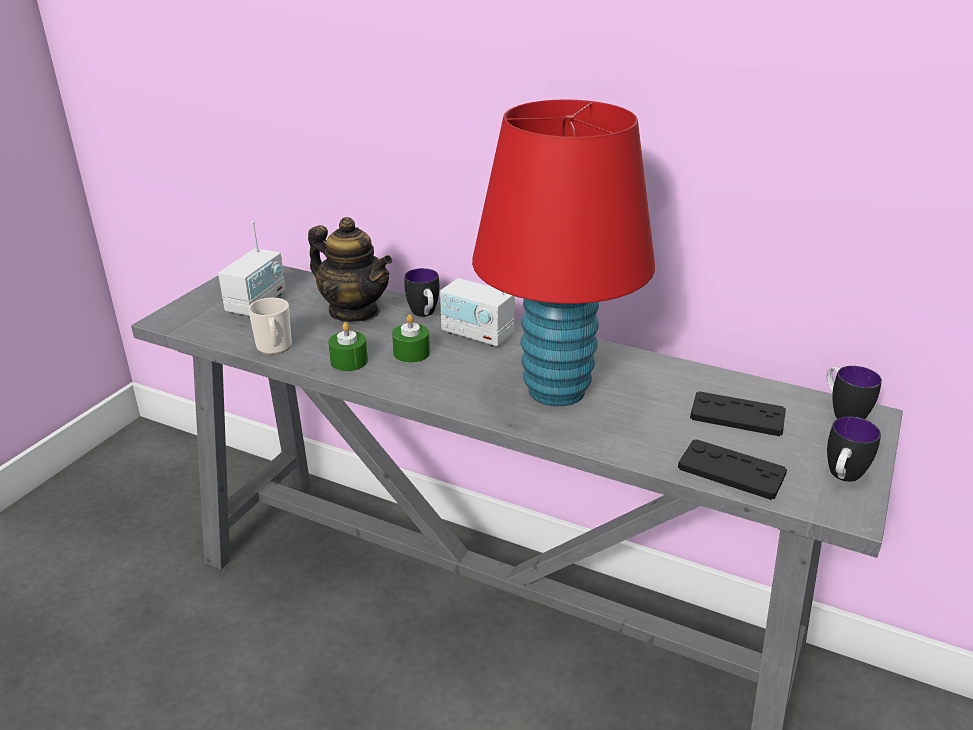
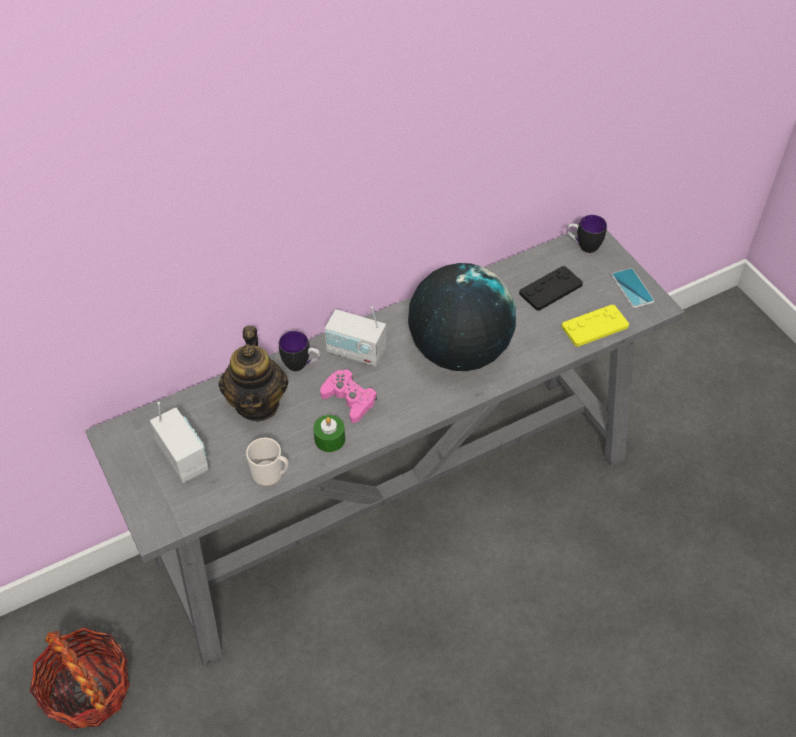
camera: 55 degrees left, 20 degrees up
(142, 507) = (88, 690): none -> basket
(354, 311) = (257, 403): teapot -> teapot turned 105 degrees clockwise
(411, 353) = (349, 399): green candle -> pink game controller
(477, 334) = (356, 352): radio -> radio turned 45 degrees clockwise
(556, 390) = (458, 351): red table lamp -> globe
(731, 471) = (594, 326): black game controller -> yellow game controller
(842, 477) = (632, 288): mug -> phone

